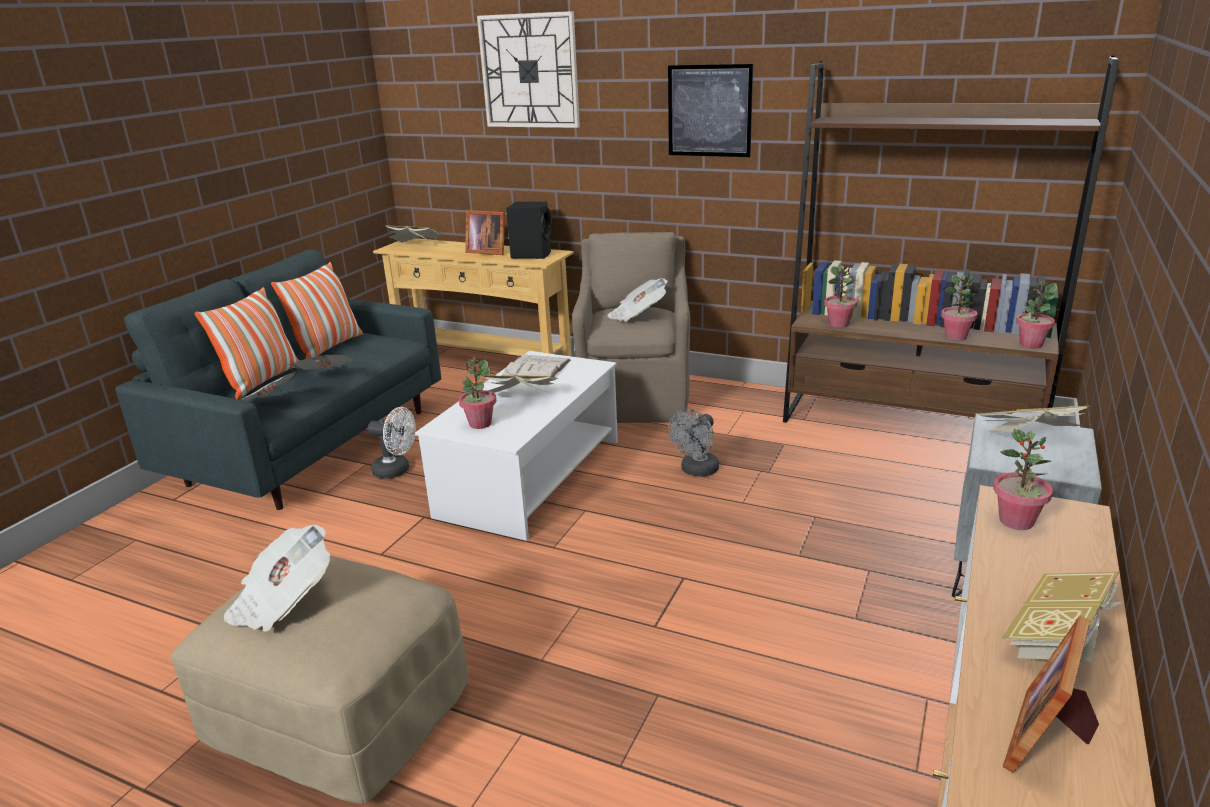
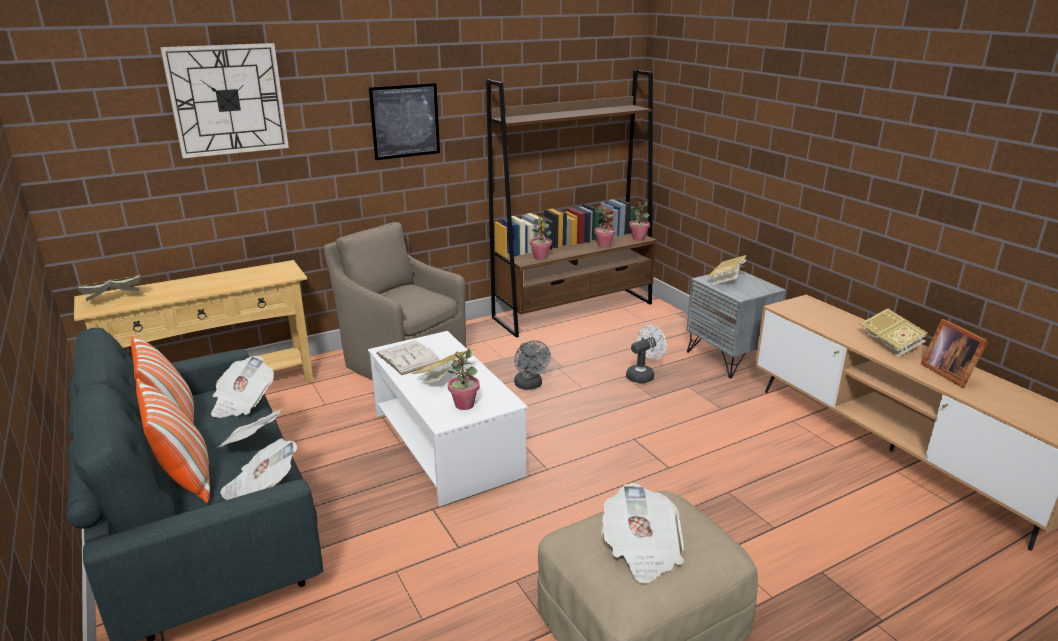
camera: 55 degrees left, 0 degrees up
(397, 471) = (339, 499): white fan -> white fan (643, 375)
(487, 252) = (215, 282): picture frame -> none
(532, 254) = (266, 272): black speaker -> none
(637, 315) = (410, 293): newspaper -> newspaper (242, 402)
(1016, 521) = (801, 313): potted plant -> none

